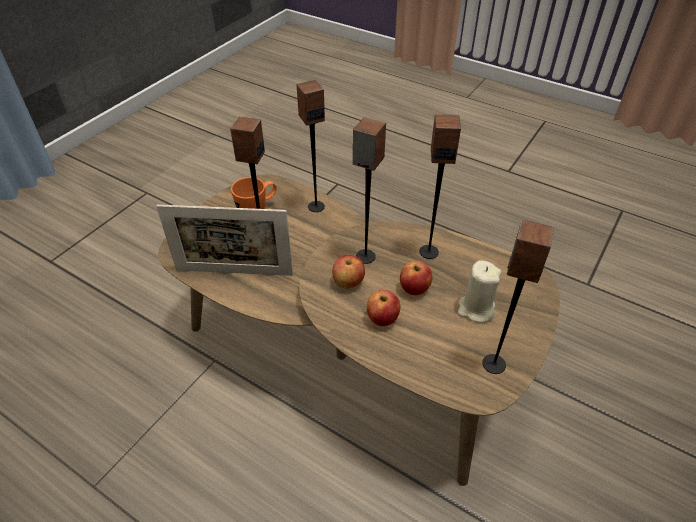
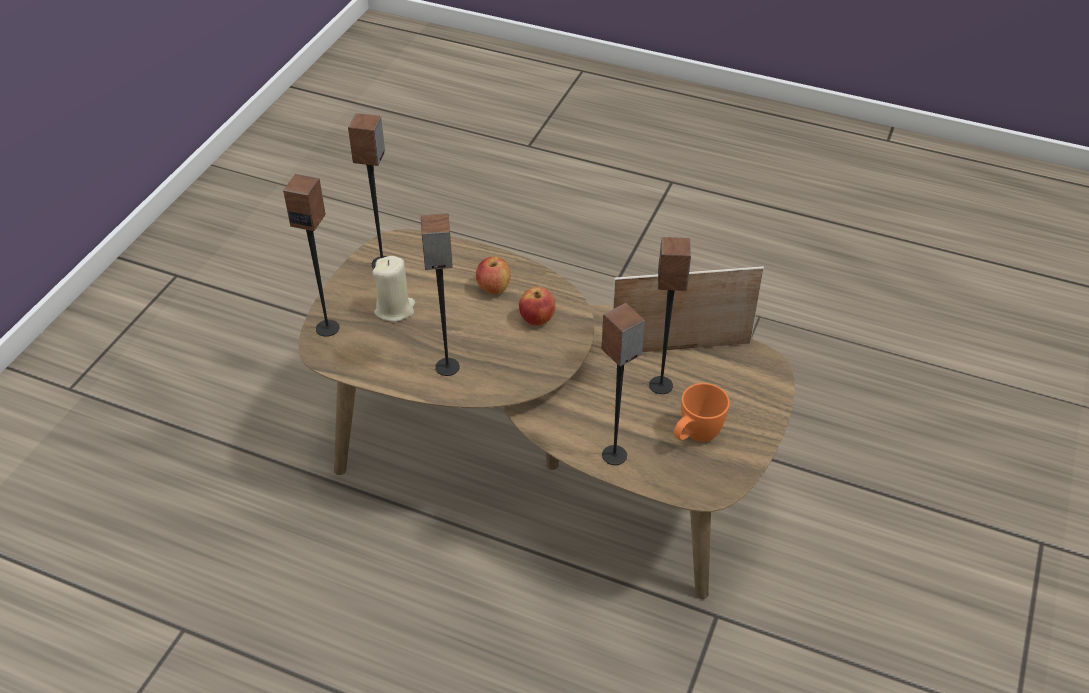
camera: 170 degrees right, 0 degrees up
(365, 257) = (524, 351): speaker -> speaker (328, 328)
(414, 289) = (462, 322): apple -> none

